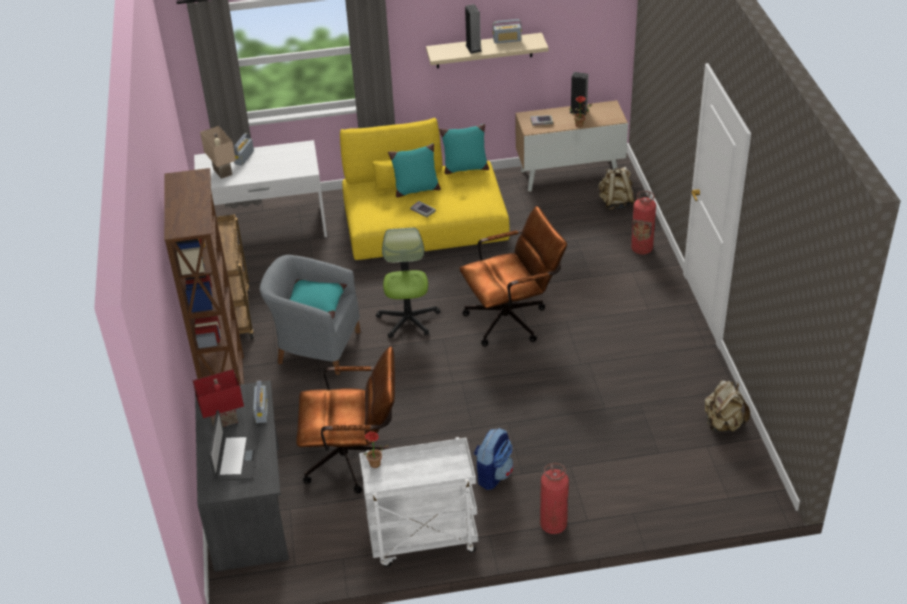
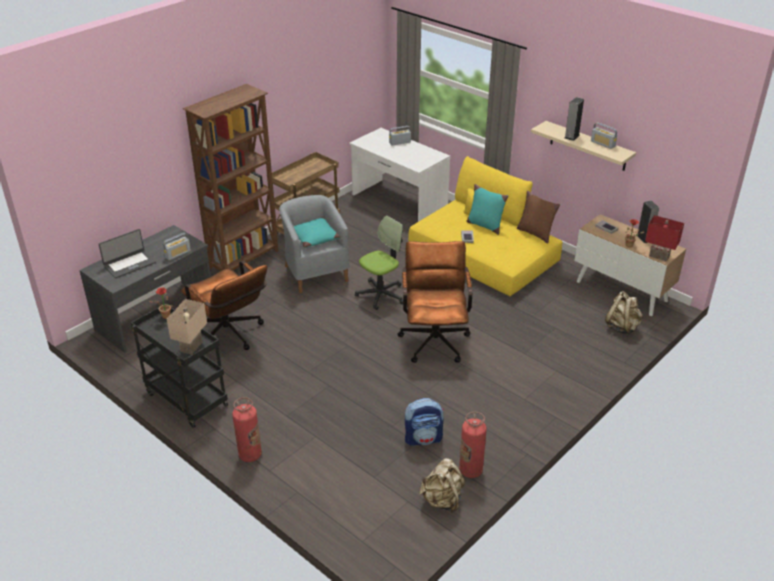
camera: 50 degrees right, 5 degrees down
(223, 171) = (377, 143): beige table lamp -> beige table lamp (192, 347)
(224, 419) = (158, 245): red table lamp -> red table lamp (659, 255)
(422, 540) = (185, 399): white cart -> black cart
(465, 168) = (535, 233): turquoise pillow -> brown pillow
(493, 474) = (273, 402): backpack -> backpack (423, 438)
(513, 319) = (434, 338): brown office chair -> brown office chair turned 120 degrees counterclockwise
(641, 249) = (588, 364): fire extinguisher -> fire extinguisher (470, 470)

